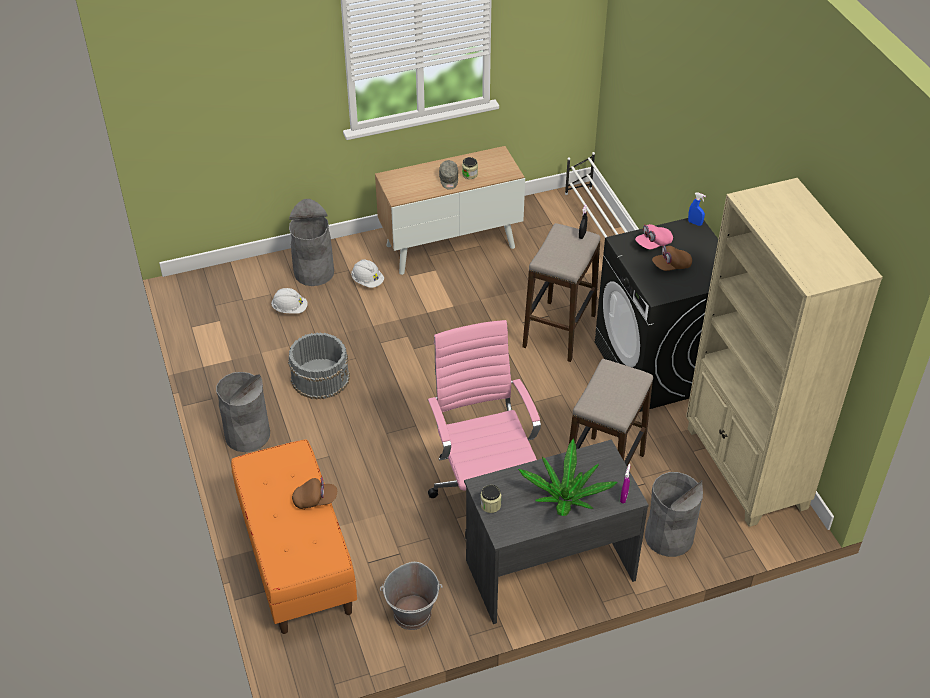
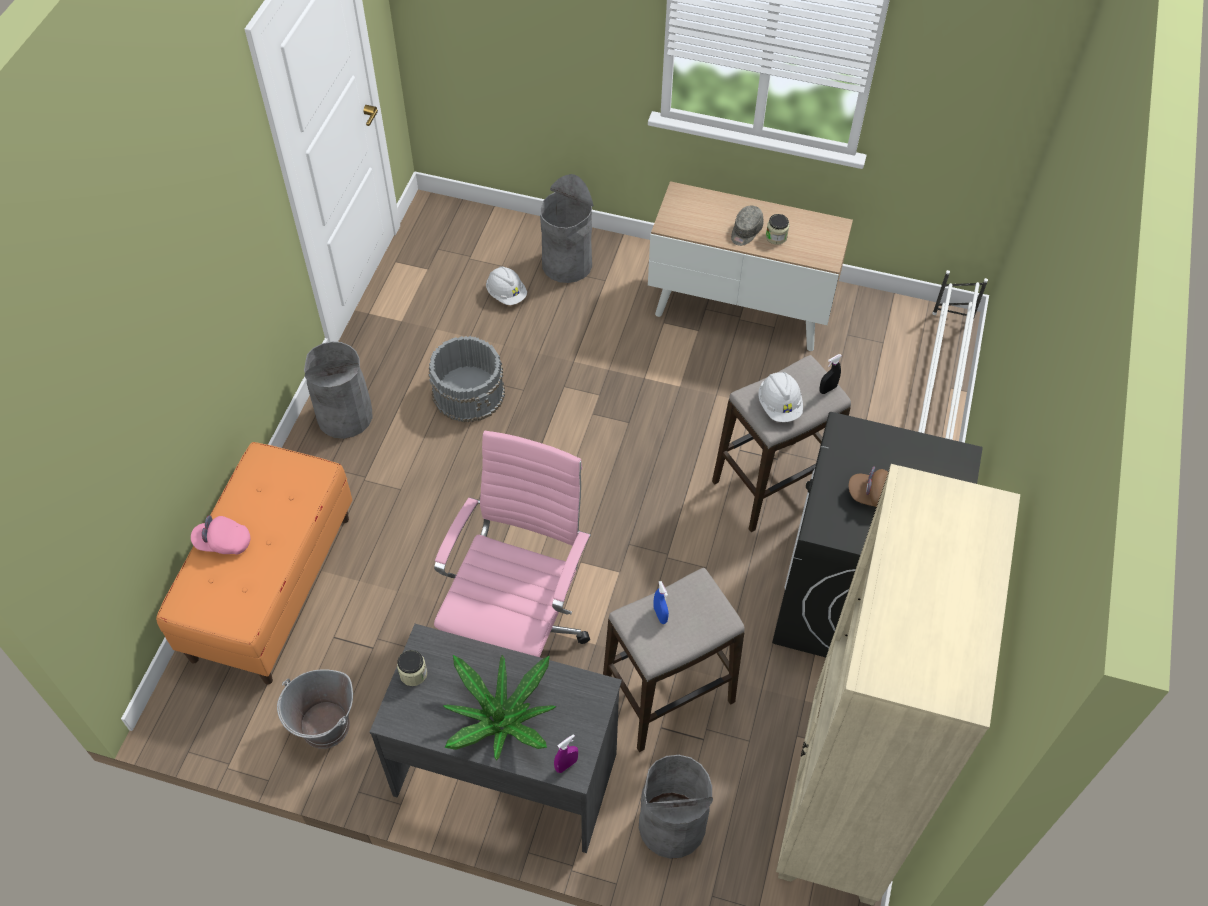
camera: 35 degrees right, 10 degrees up
(315, 500) = (285, 541): brown cap -> none
(367, 281) = (613, 305): white hard hat -> white hard hat (779, 405)
(653, 244) = (881, 454): pink cap -> pink cap (223, 542)
(695, 223) = (964, 455): blue spray bottle -> blue spray bottle (660, 615)

